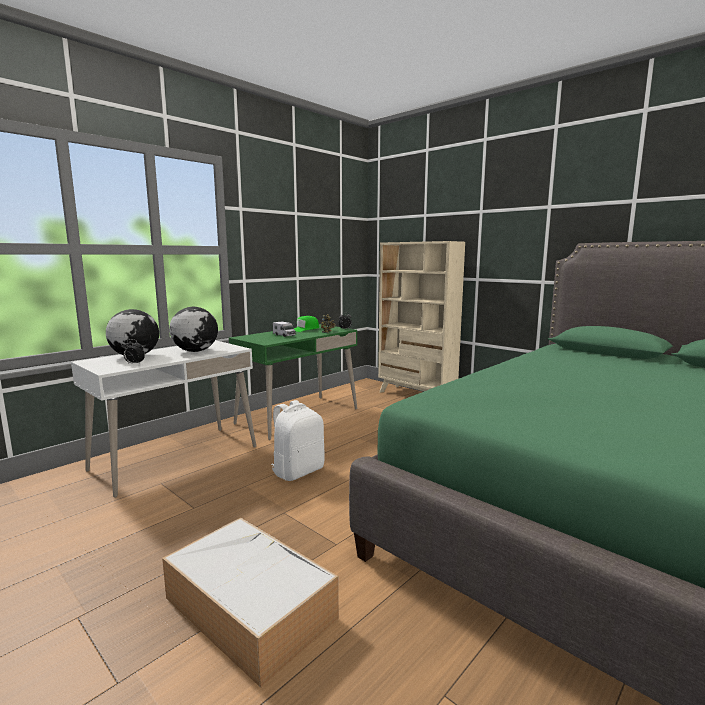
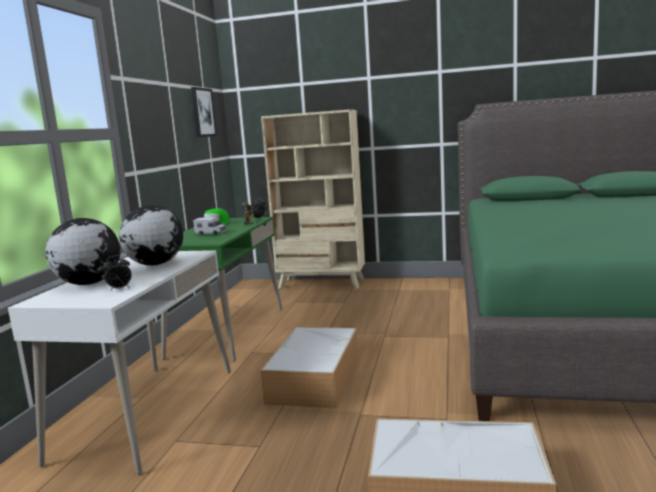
camera: 30 degrees left, 0 degrees up
(298, 471) = (314, 378): white backpack -> storage box
(335, 237) = (202, 112): none -> picture

